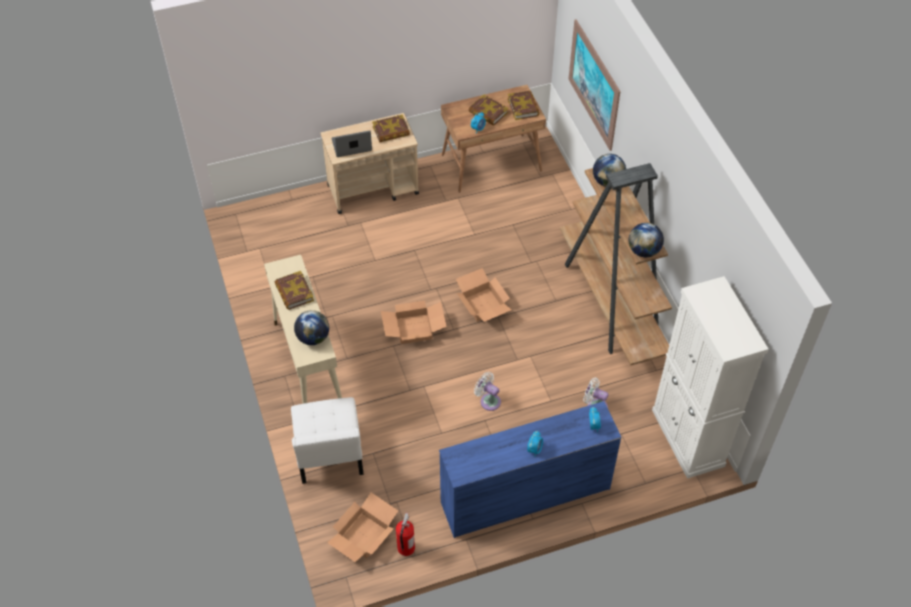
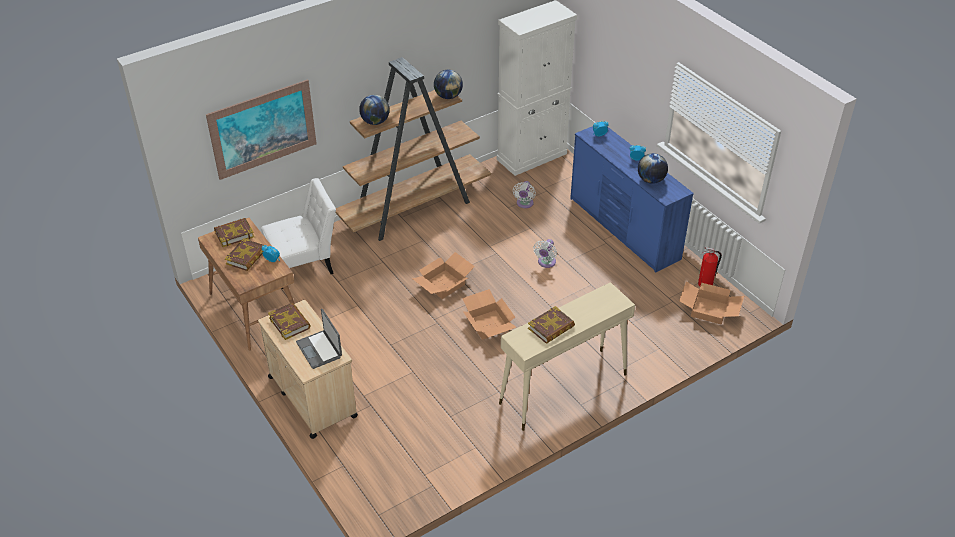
camera: 105 degrees left, 10 degrees down
(313, 337) = (597, 301): globe -> globe (651, 180)
(329, 457) = (650, 349): white chair -> white chair (304, 264)

